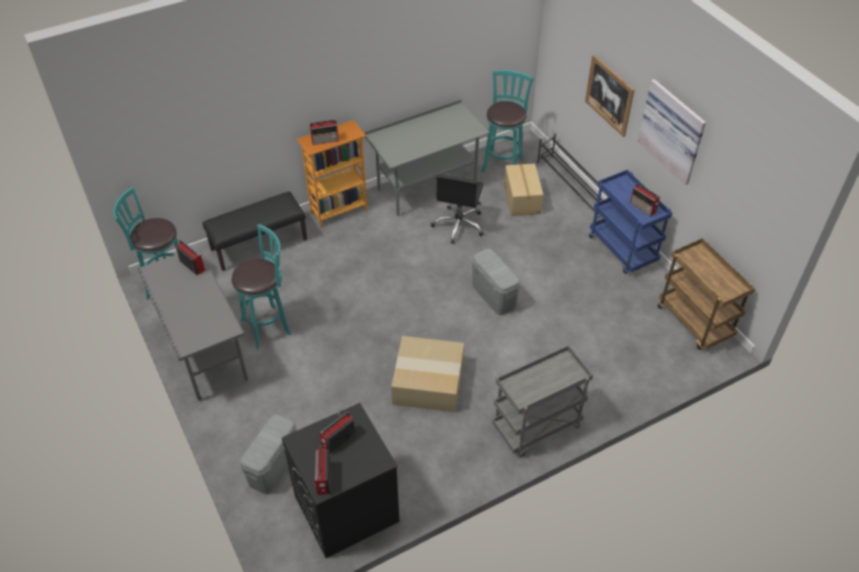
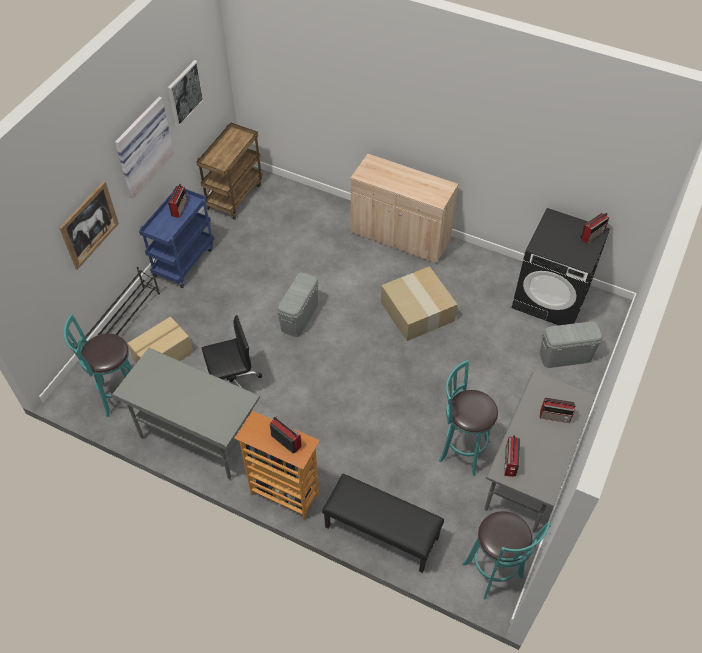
camera: 125 degrees left, 5 degrees up
(337, 440) = (562, 244): radio -> radio (555, 416)
(536, 428) = (400, 236): grey cart -> beige cabinet
(733, 173) = (185, 93): none -> picture

